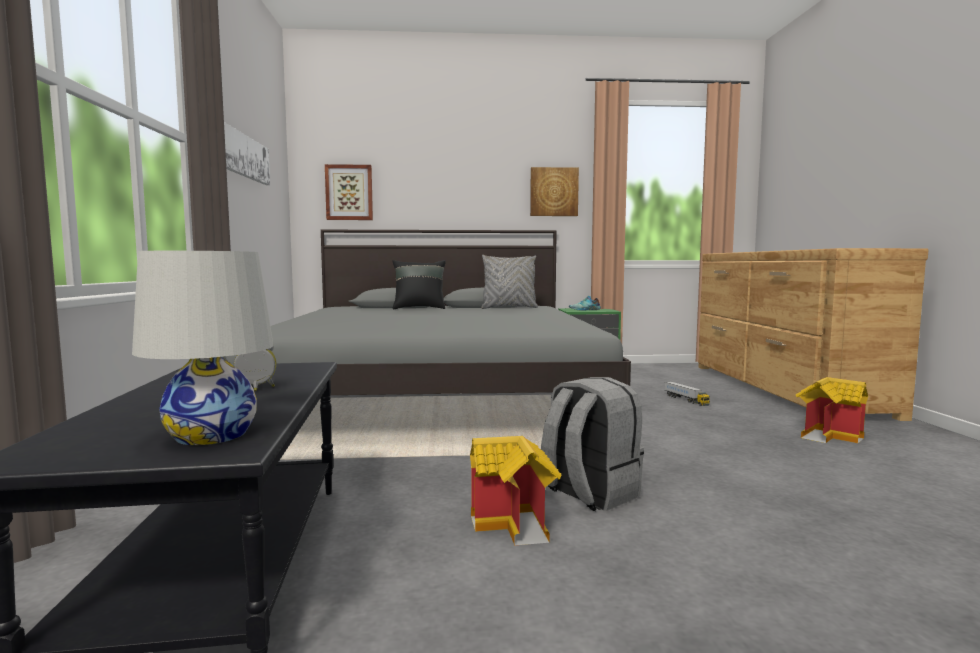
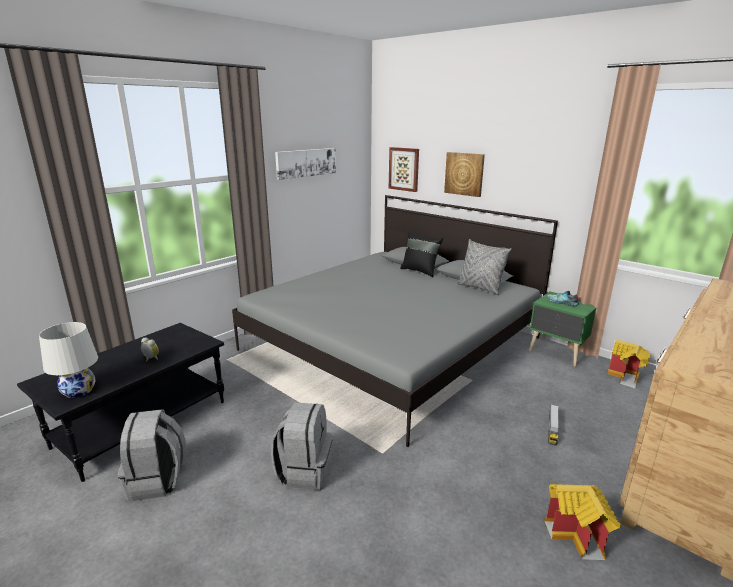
camera: 45 degrees right, 15 degrees up
(426, 598) = (157, 481): none -> grey backpack
(516, 525) = (242, 468): toy house -> toy house (627, 378)
(554, 192) = (562, 182): picture -> picture (464, 174)

